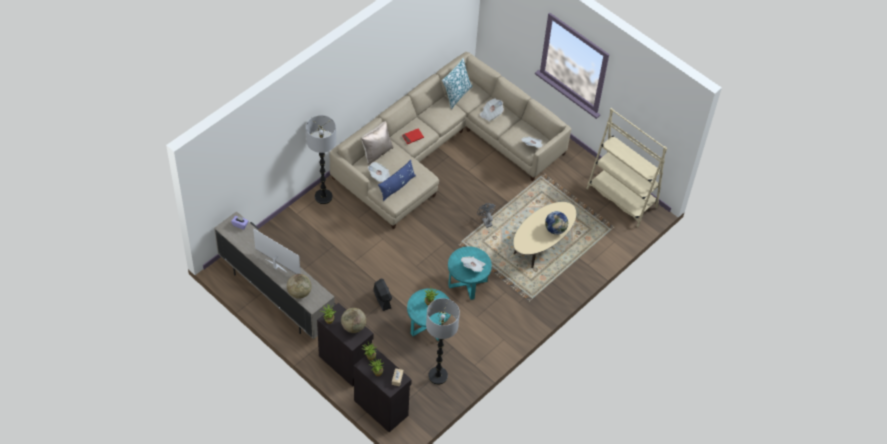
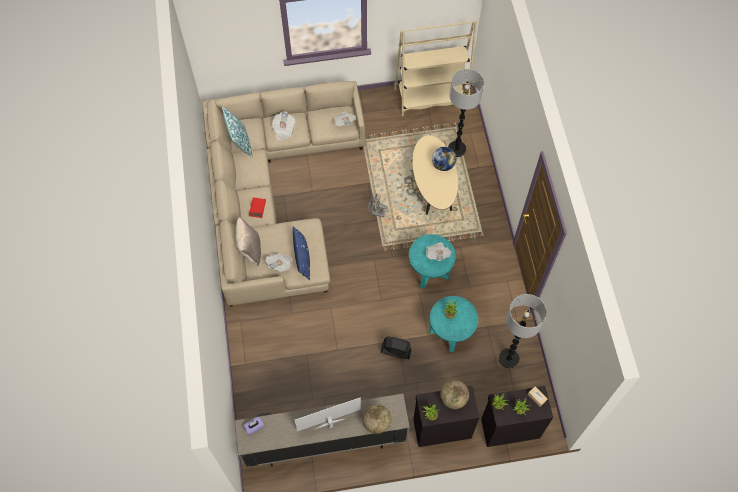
camera: 50 degrees left, 10 degrees up
(323, 197) = (244, 327): floor lamp -> floor lamp (456, 149)

